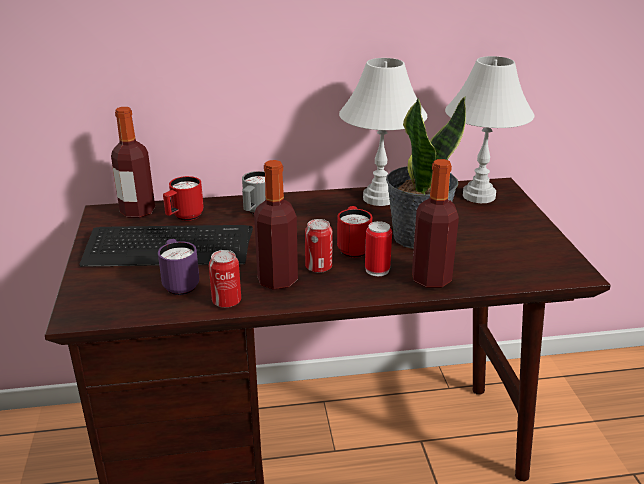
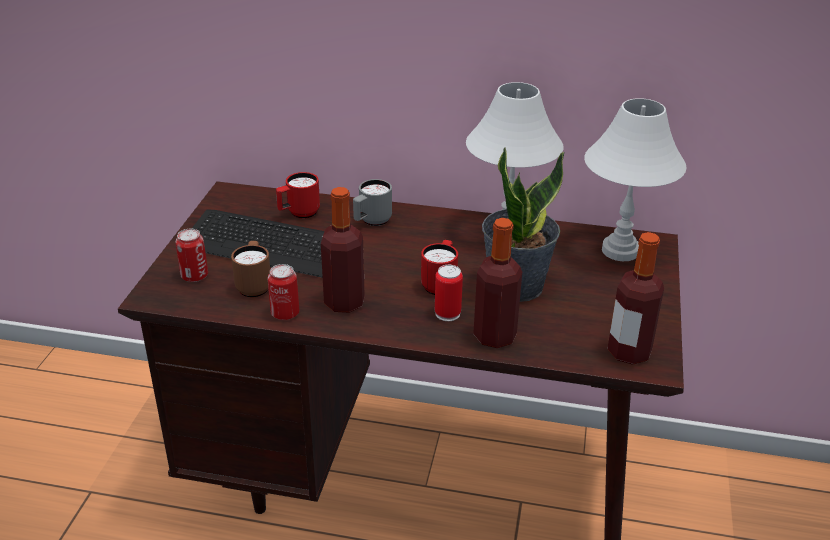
camera: 20 degrees right, 5 degrees up
(138, 212) = (259, 198): bottle -> bottle (629, 352)
(180, 284) = (254, 285): purple mug -> brown mug
(318, 267) = (392, 297): can -> can (194, 276)

